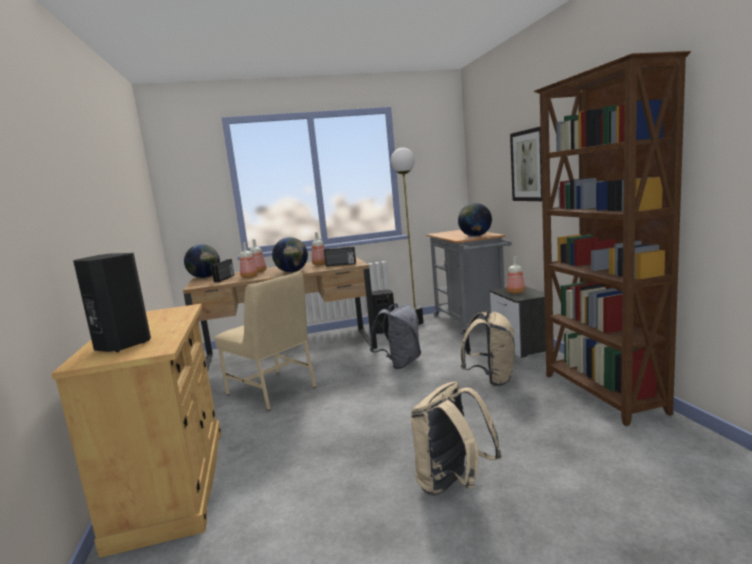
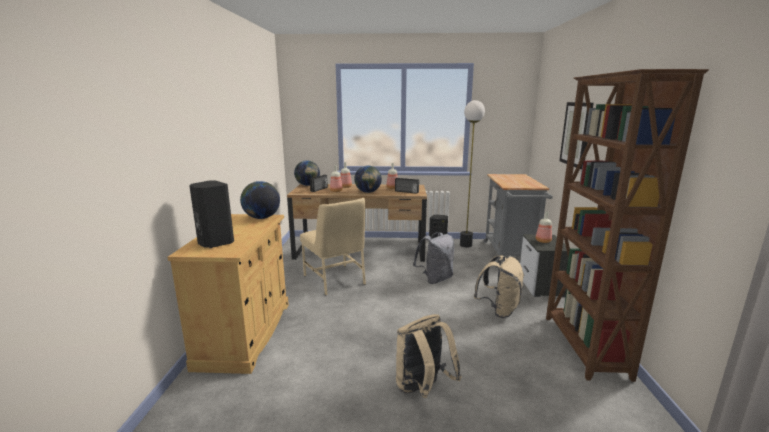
camera: 15 degrees right, 5 degrees up
(475, 236) = (523, 185): globe -> globe (261, 218)

